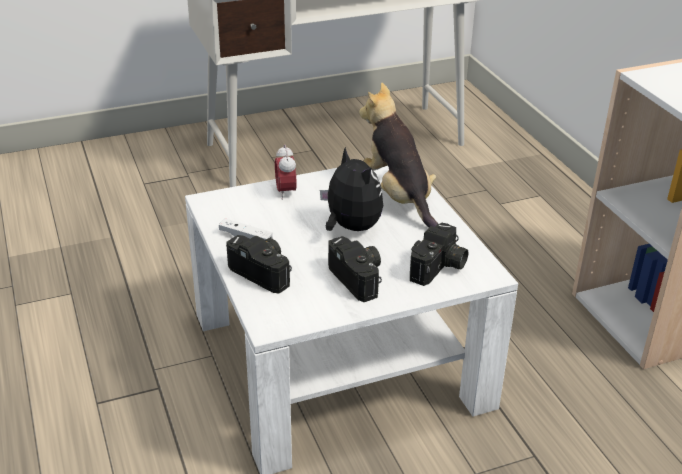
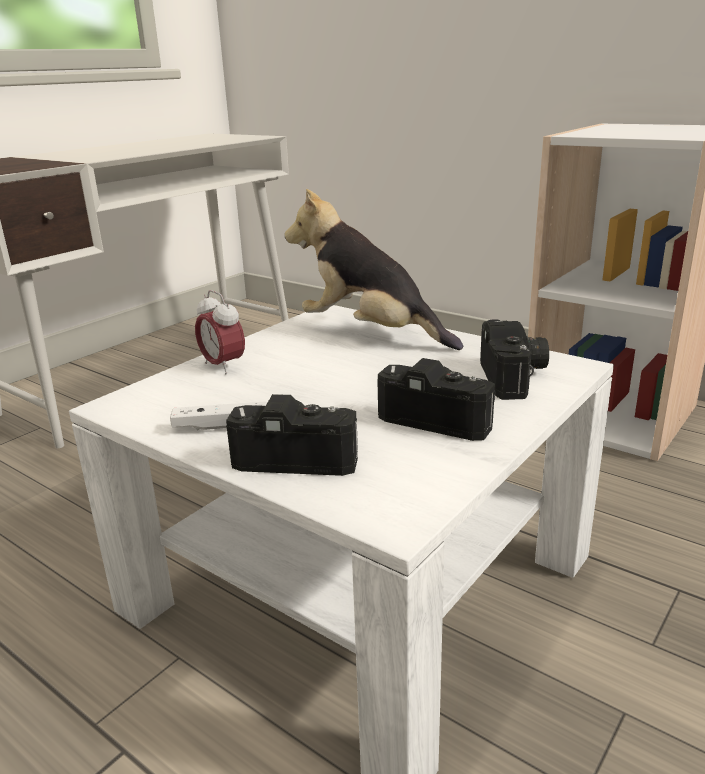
camera: 30 degrees left, 10 degrees down
(350, 227) = (353, 374): plush toy -> none

